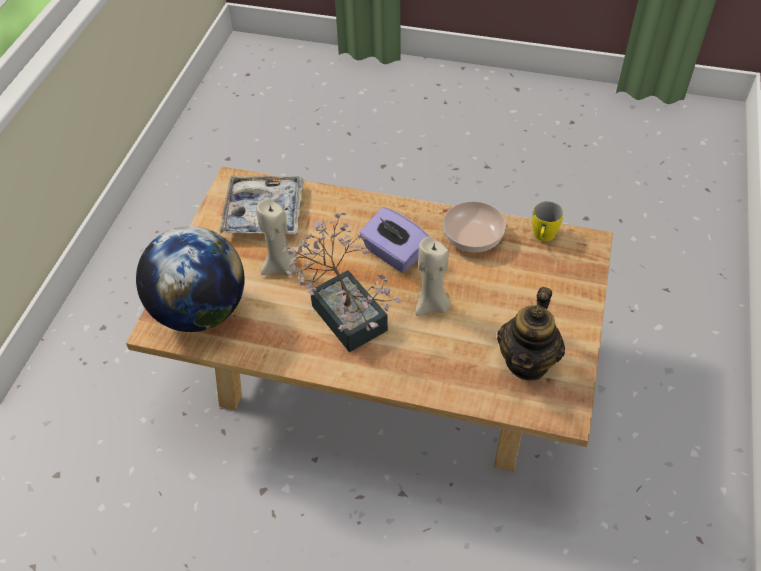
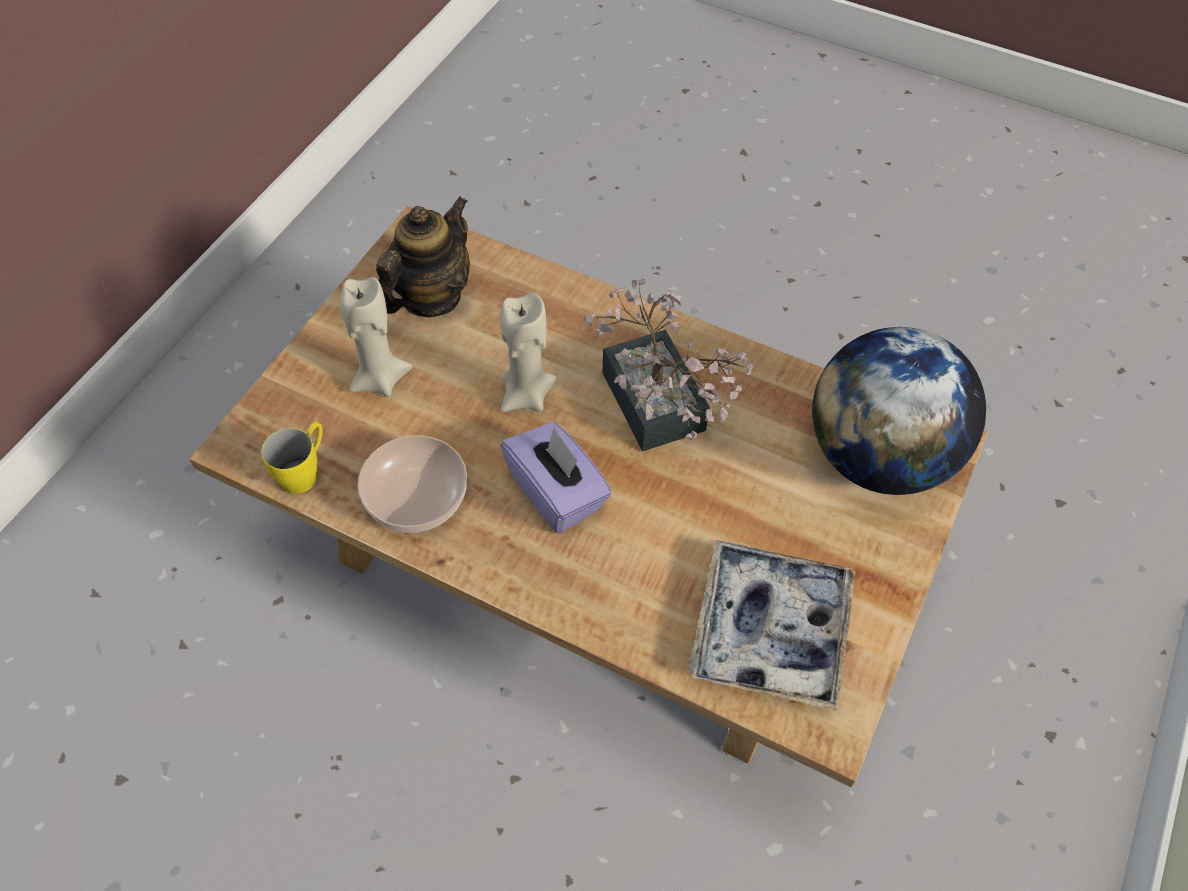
camera: 170 degrees left, 5 degrees up
(281, 267) = (747, 507): beige candle -> beige candle (380, 379)

